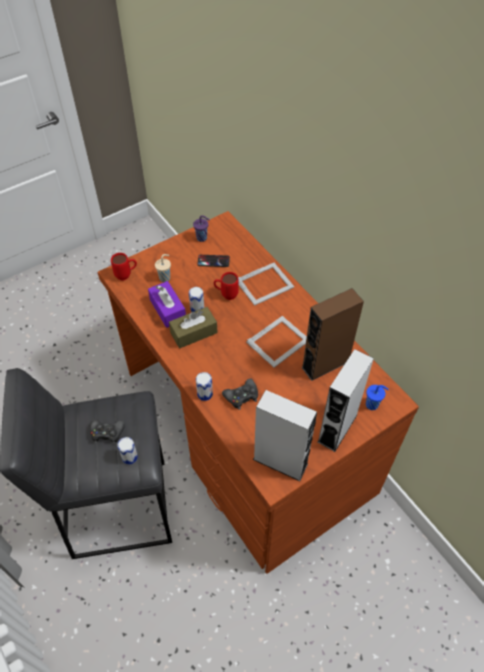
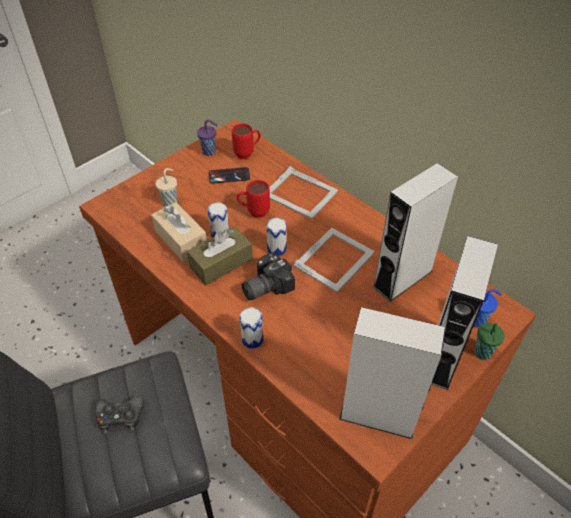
camera: 10 degrees left, 5 degrees down
(126, 275) = (119, 205): red mug -> red mug (247, 153)
(129, 457) = (158, 445): can -> can (276, 249)
(168, 309) = (181, 239): purple tissue box -> beige tissue box
(222, 355) = (264, 286): none -> camera
(242, 396) = (303, 335): black game controller -> none
(265, 283) = (300, 193): picture frame -> picture frame turned 75 degrees clockwise
(325, 364) = (402, 278): brown speaker -> grey speaker
(368, 429) = (482, 353): none -> green cup

